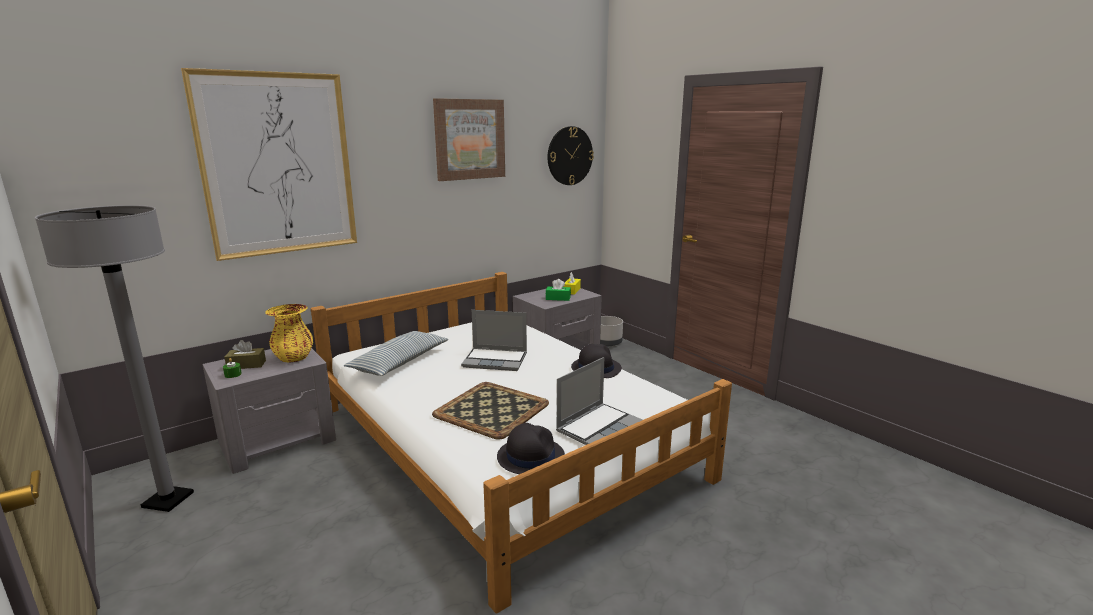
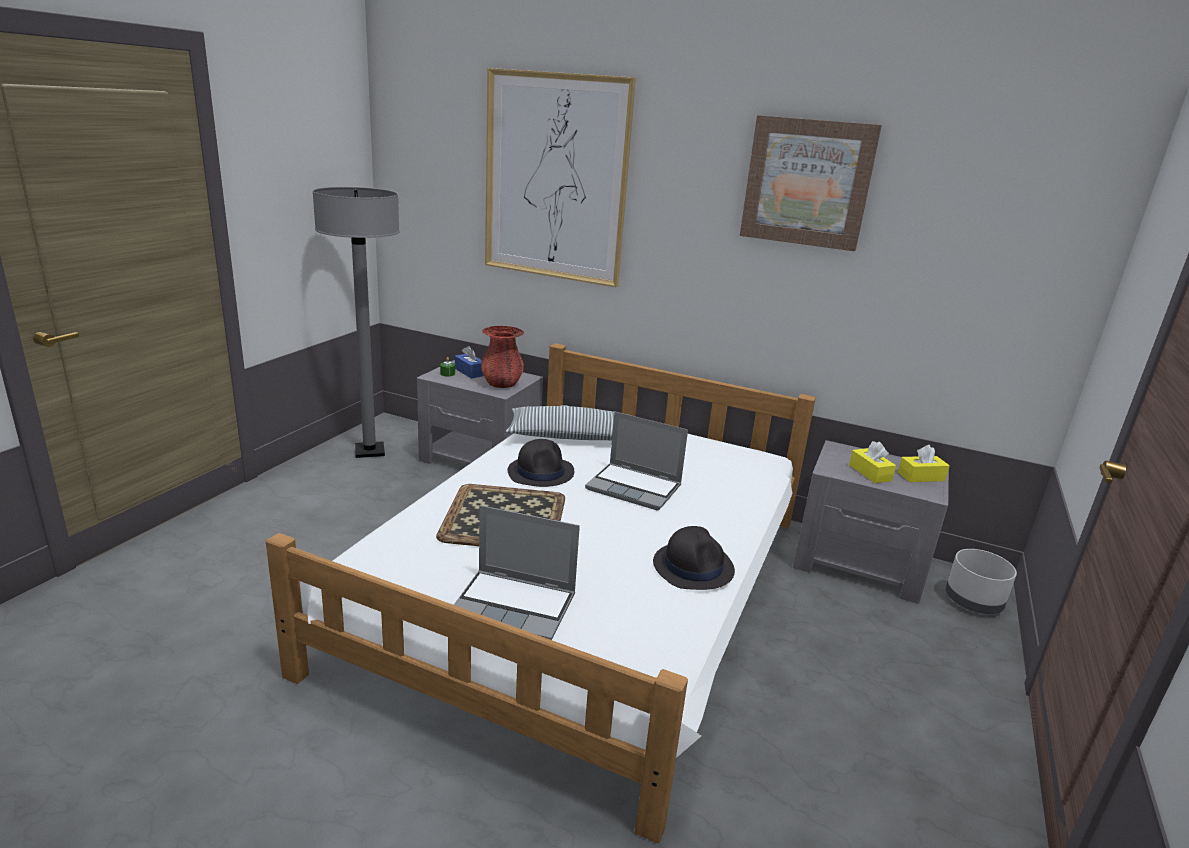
camera: 60 degrees right, 5 degrees up
(246, 365) = (470, 372): brown tissue box -> blue tissue box
(293, 358) = (501, 383): yellow vase -> red vase
(496, 360) = (635, 488): laptop -> laptop turned 45 degrees counterclockwise
(530, 456) = (412, 570): black hat -> black hat (541, 472)
(558, 298) = (870, 473): green tissue box -> yellow tissue box
(569, 156) = (1021, 243): wall clock -> none

